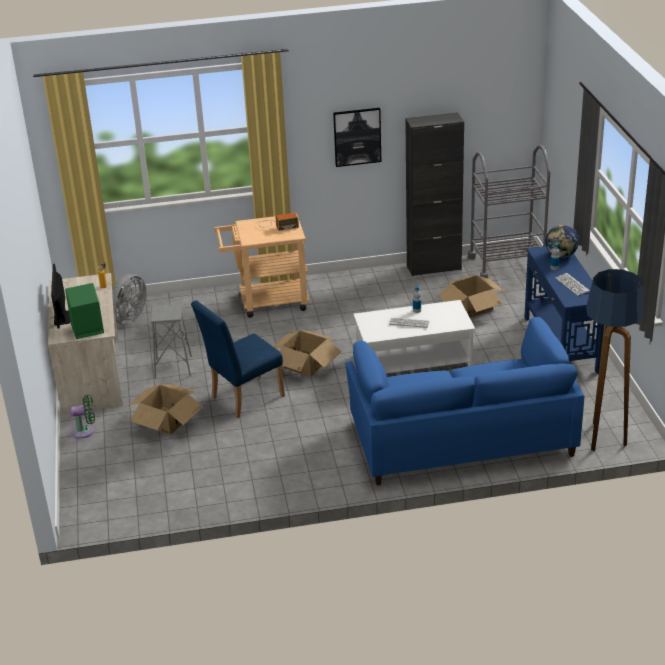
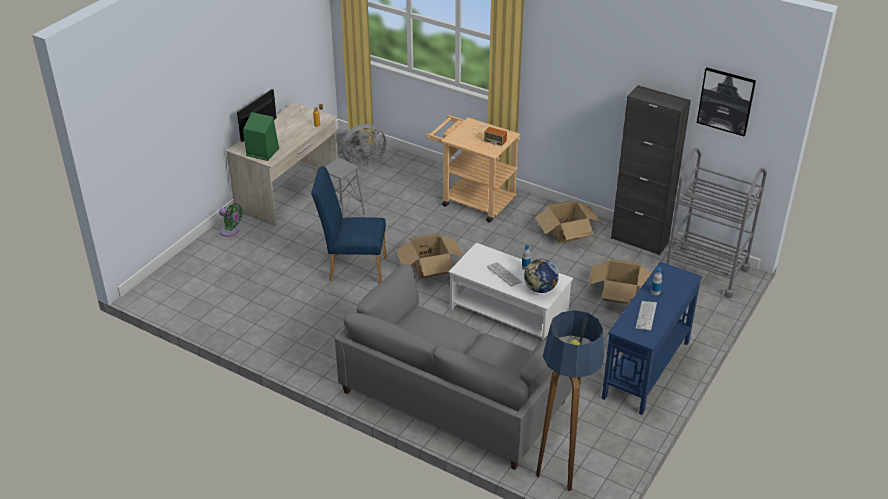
camera: 40 degrees right, 5 degrees up
(166, 420) = (285, 254): cardboard box -> cardboard box (567, 232)
(357, 136) = (592, 85): picture -> picture (726, 101)
(461, 437) = (454, 396): blue sofa -> grey sofa
(561, 255) = (679, 284): globe -> globe (540, 289)

